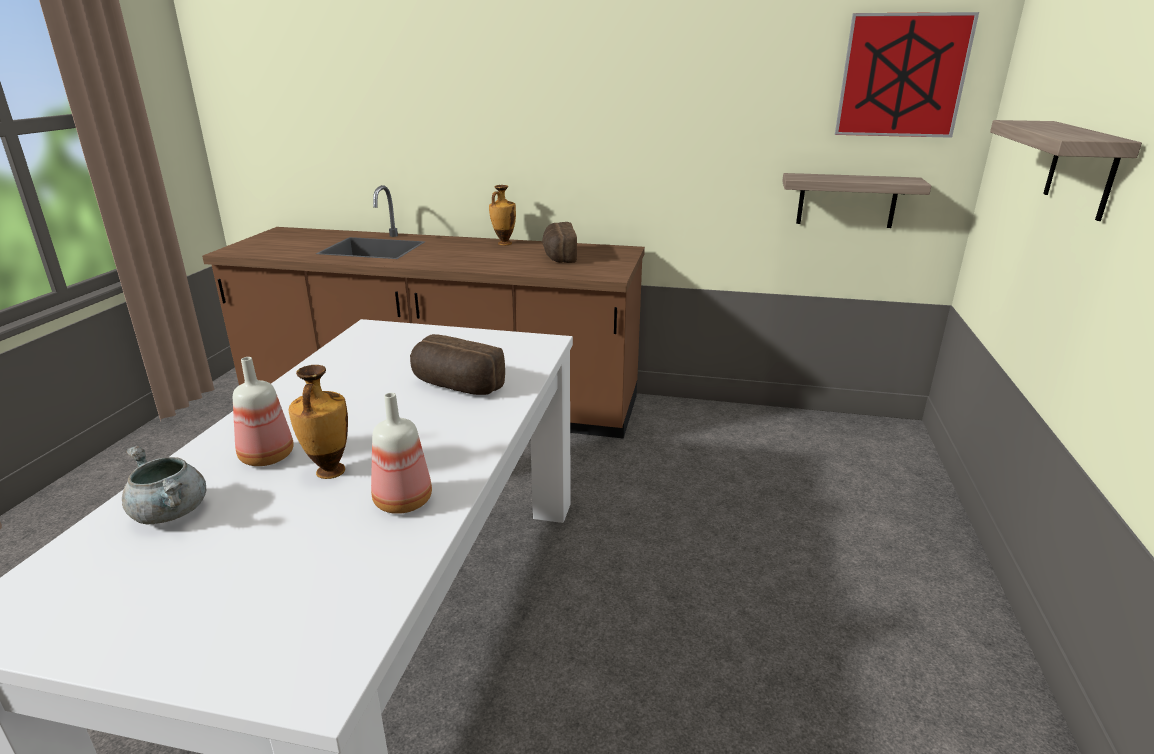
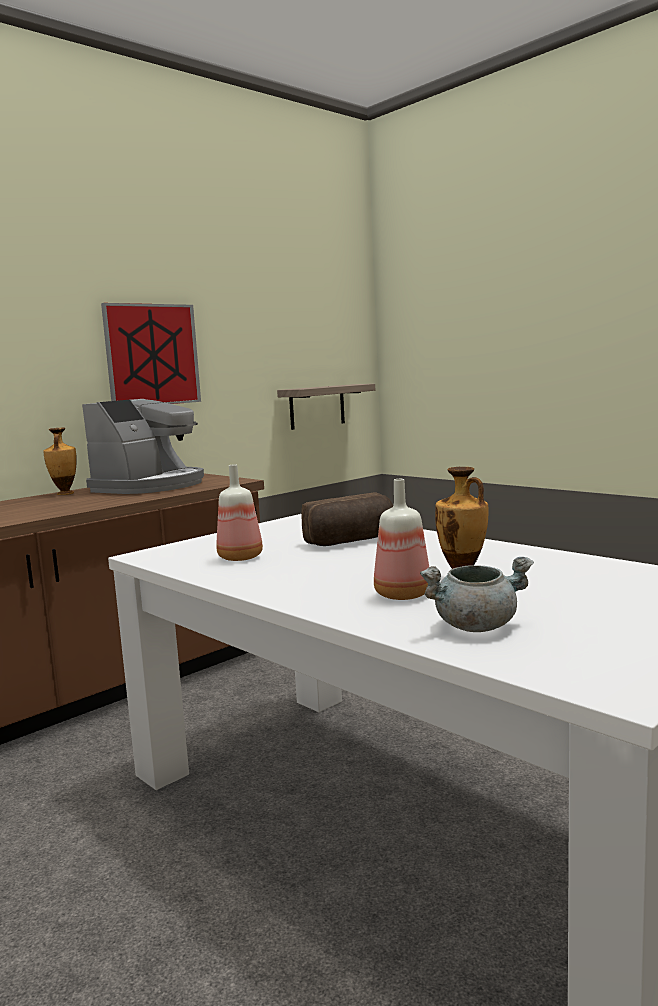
camera: 55 degrees left, 15 degrees down
(404, 502) = (541, 563): bottle -> bottle (242, 557)
(558, 256) = (150, 486): bread -> coffee machine
(902, 76) = (330, 314): picture -> picture (152, 355)
(1081, 169) = (503, 343): shelf -> none

